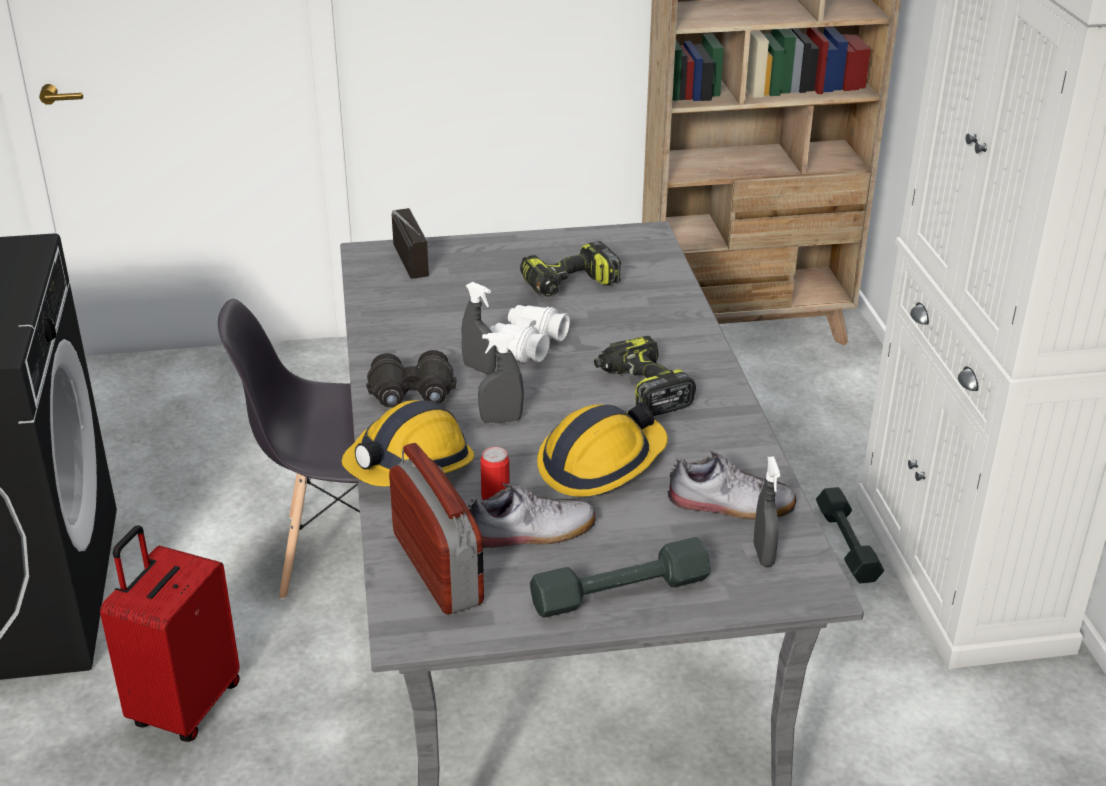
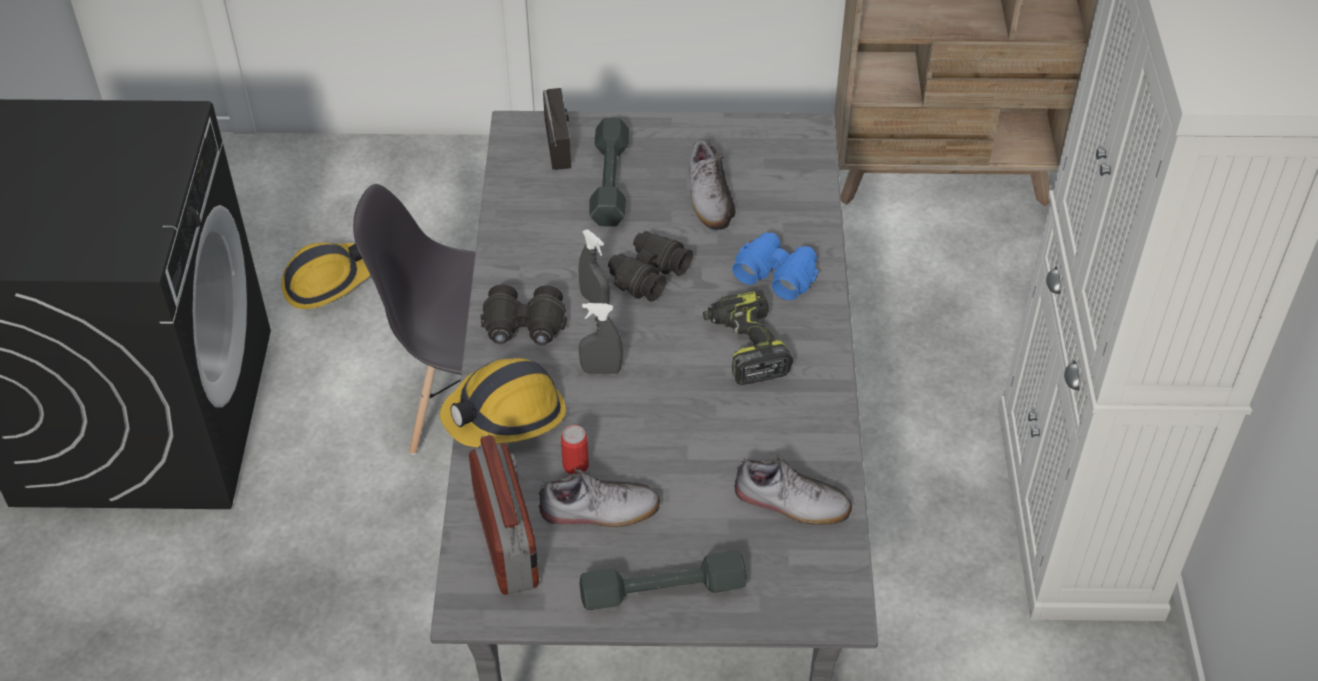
camera: 10 degrees right, 15 degrees up
(184, 705) = (309, 559): red suitcase -> none
(527, 345) = (647, 274): white binoculars -> black binoculars
(570, 285) = (709, 197): power drill -> shoe
(601, 463) = (682, 436): hard hat -> hard hat (327, 281)
(653, 334) = (776, 274): none -> blue binoculars
(763, 555) = (804, 566): grey spray bottle -> none
(846, 544) = (972, 461): grey dumbbell -> grey dumbbell (609, 181)

